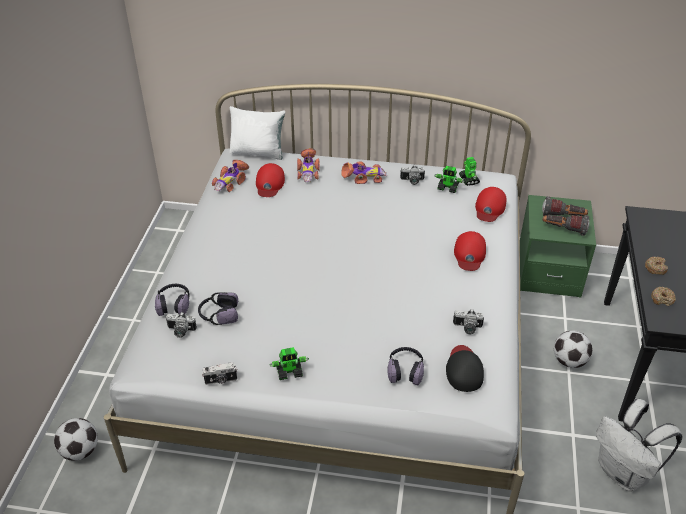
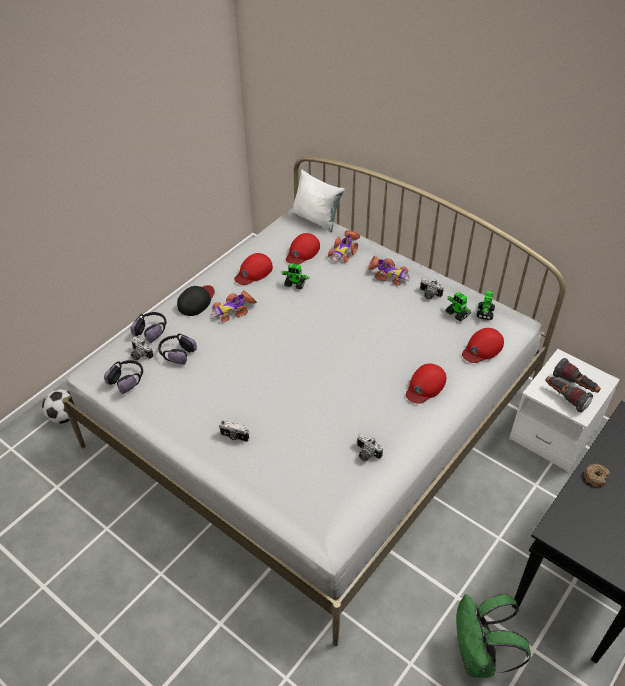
camera: 30 degrees right, 5 degrees up
(221, 380) = (139, 408): camera -> camera (234, 437)
(230, 181) = (273, 238): toy car -> toy car (233, 310)
(236, 216) = (253, 272): none -> red cap
(289, 372) = (192, 425): toy robot -> toy robot (295, 284)
(405, 370) = (283, 467): headphones -> headphones (127, 379)
(464, 369) = (332, 489): black cap -> black cap (196, 301)
(548, 272) = (554, 432): green nightstand -> white nightstand
(569, 361) = (507, 527): football -> none
(624, 473) = (478, 656): white backpack -> green backpack
(662, 299) = (574, 511): donut -> none

